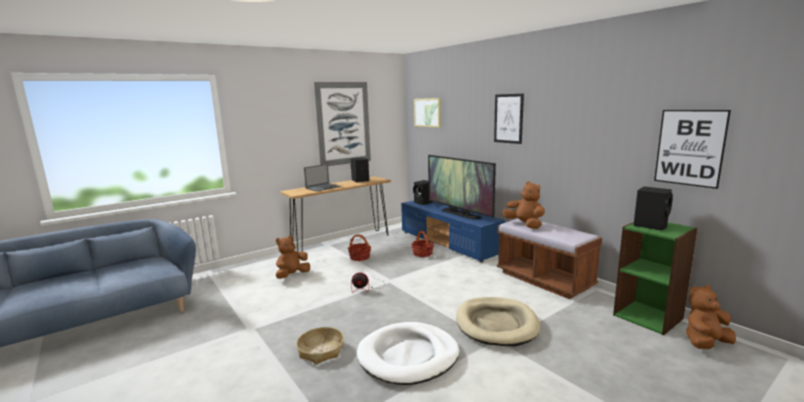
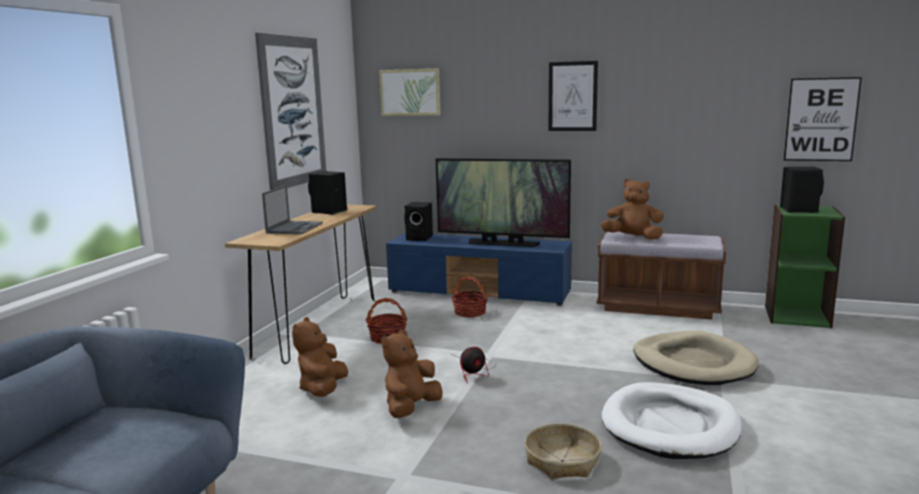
camera: 35 degrees left, 0 degrees up
(705, 343) = (866, 325): brown plush toy -> brown plush toy (411, 408)

